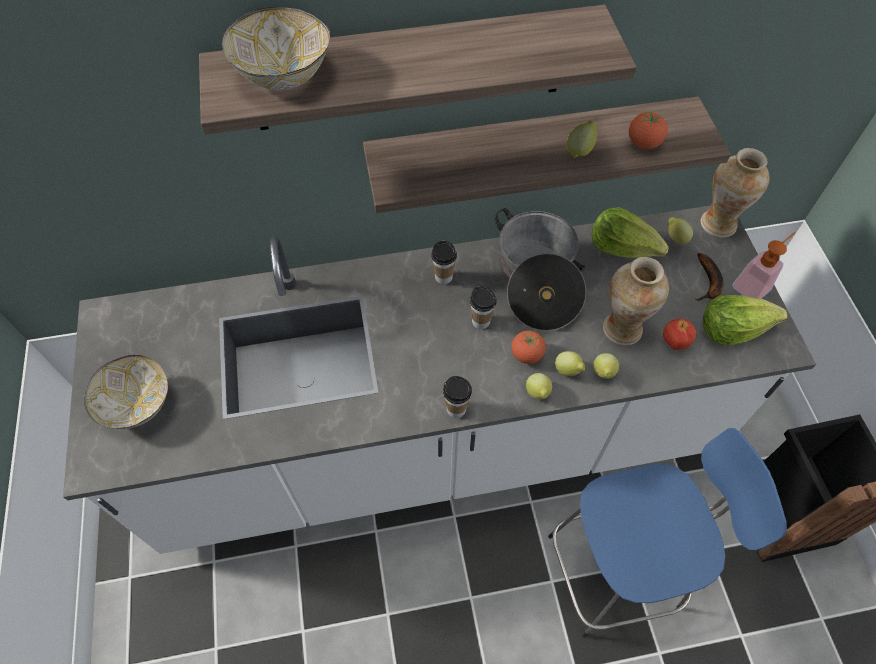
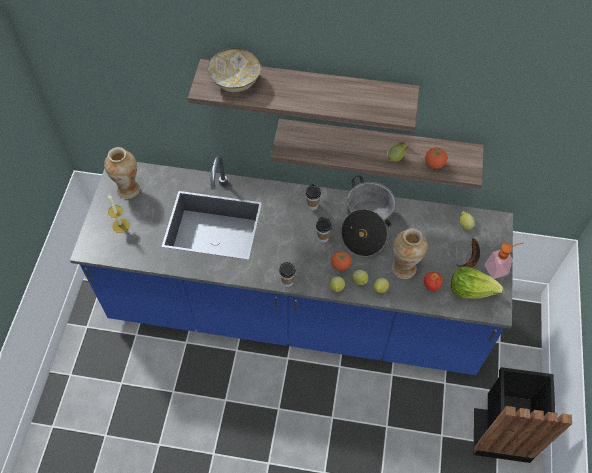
camera: 20 degrees right, 0 degrees up
(138, 405) = (120, 225): bowl -> candle
(438, 442) = (295, 310): white counter -> blue counter
(617, 570) = (376, 426): blue stool -> none
(622, 247) = (428, 220): lettuce -> none
(718, 223) = (497, 224): vase -> vase (128, 189)

